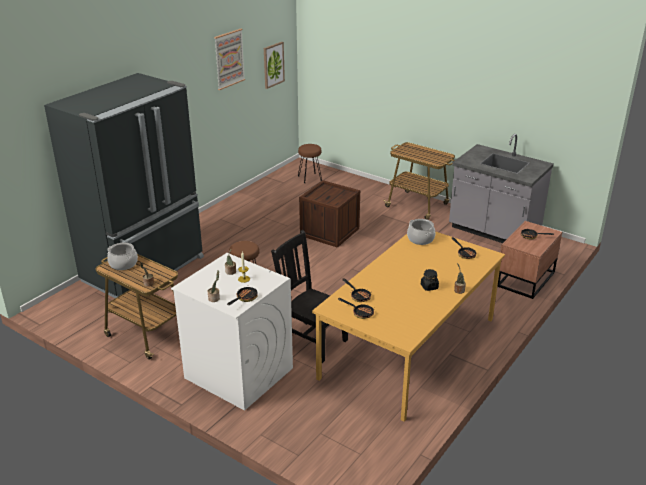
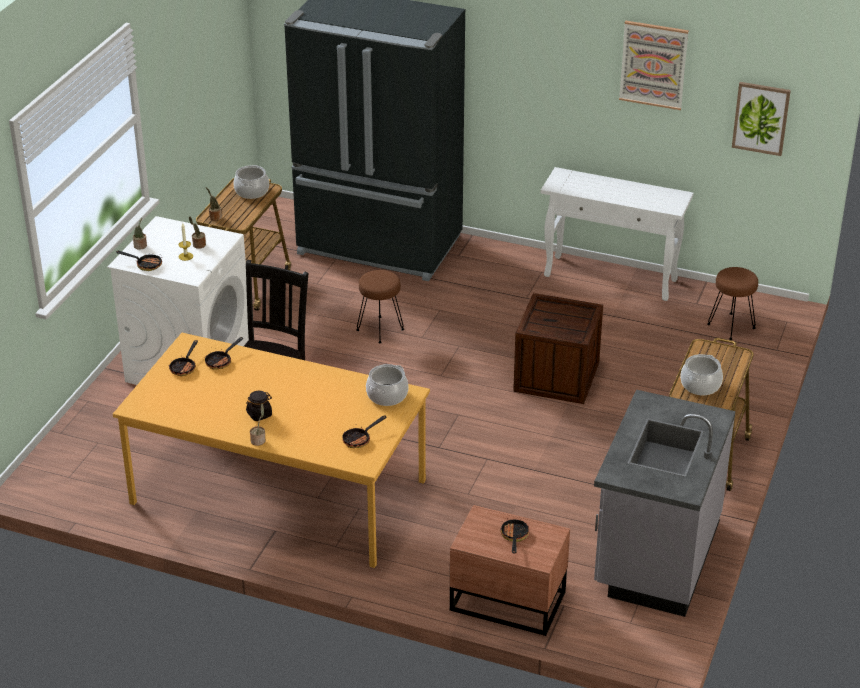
camera: 75 degrees right, 5 degrees up
(243, 200) = (611, 278): none -> white console table
(431, 158) = (700, 385): none -> cooking pot

